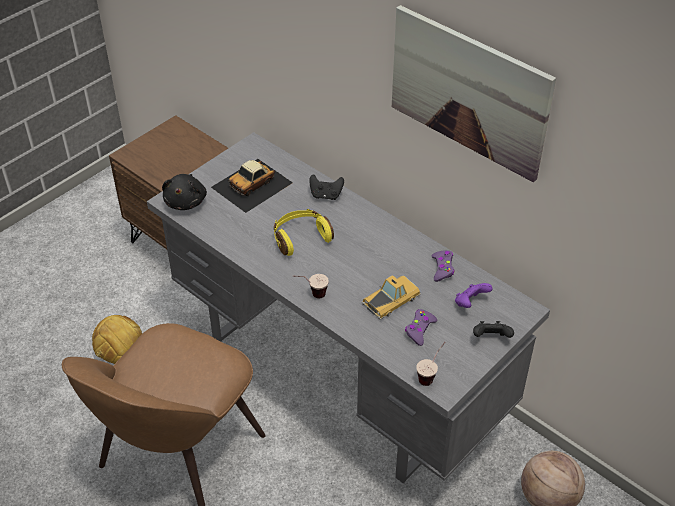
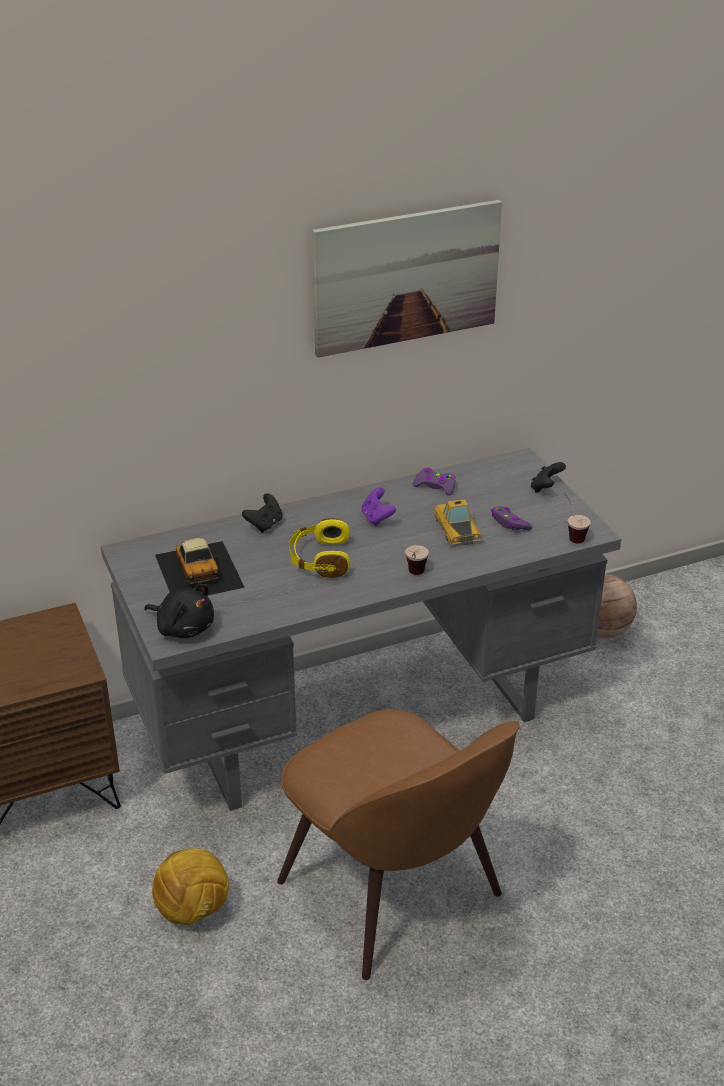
camera: 65 degrees left, 10 degrees down
(470, 303) = (493, 485): purple game controller -> purple game controller (377, 518)

